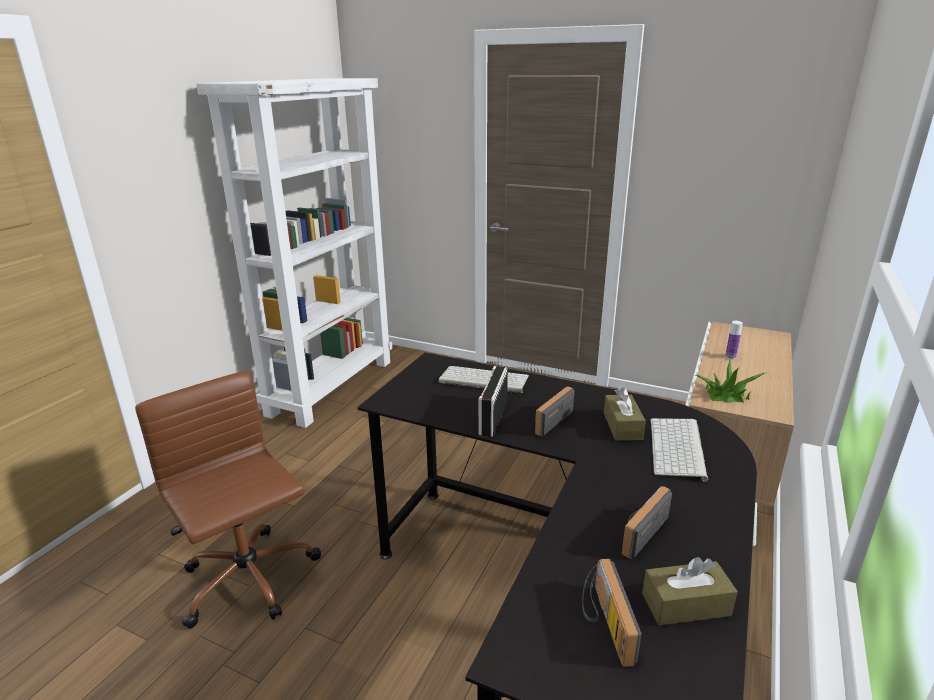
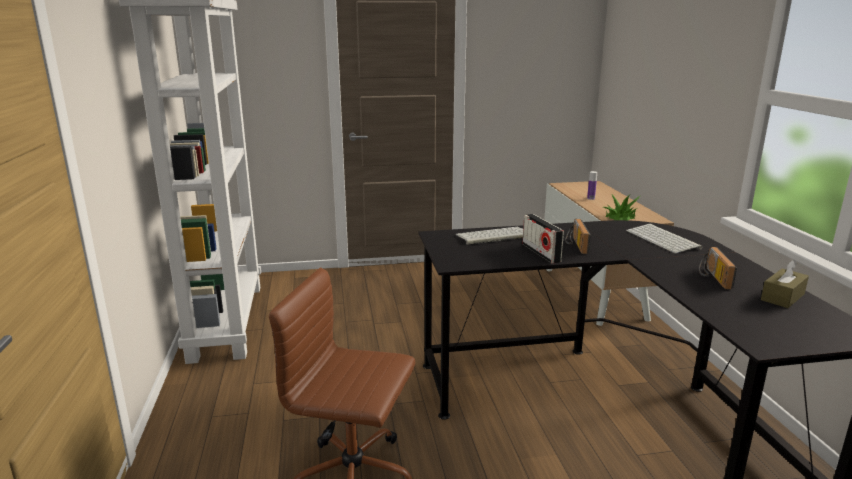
camera: 35 degrees left, 5 degrees down
(604, 622) = (768, 316): radio -> none
(622, 426) = (618, 237): brown tissue box -> none

